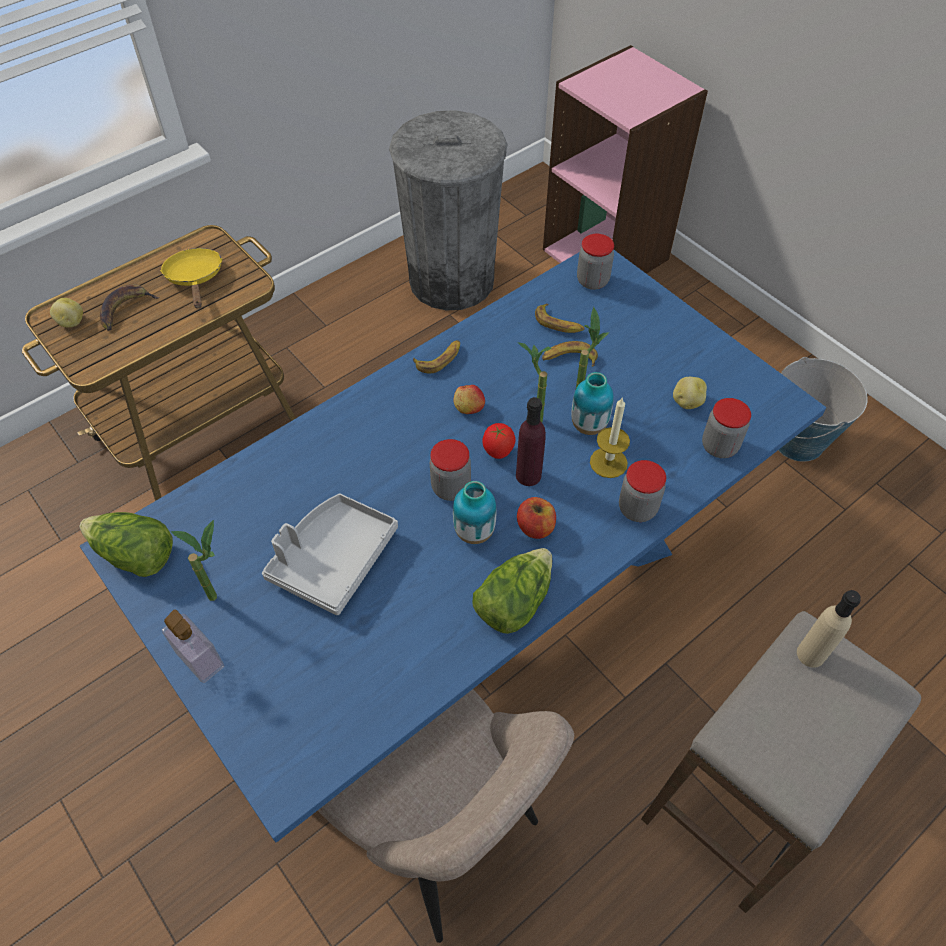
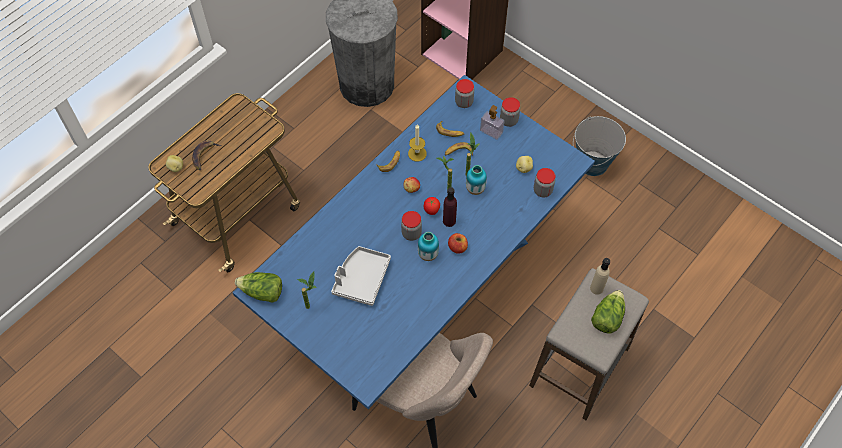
camera: 10 degrees left, 5 degrees up
(195, 279) = (238, 130): yellow frying pan -> none
(200, 659) = (311, 336): soap dispenser -> soap dispenser (491, 132)
(513, 601) = (453, 286): lettuce -> lettuce (607, 317)
(608, 462) = (488, 208): candle -> candle (417, 153)
(637, 508) = (506, 230): jar -> jar (508, 120)

